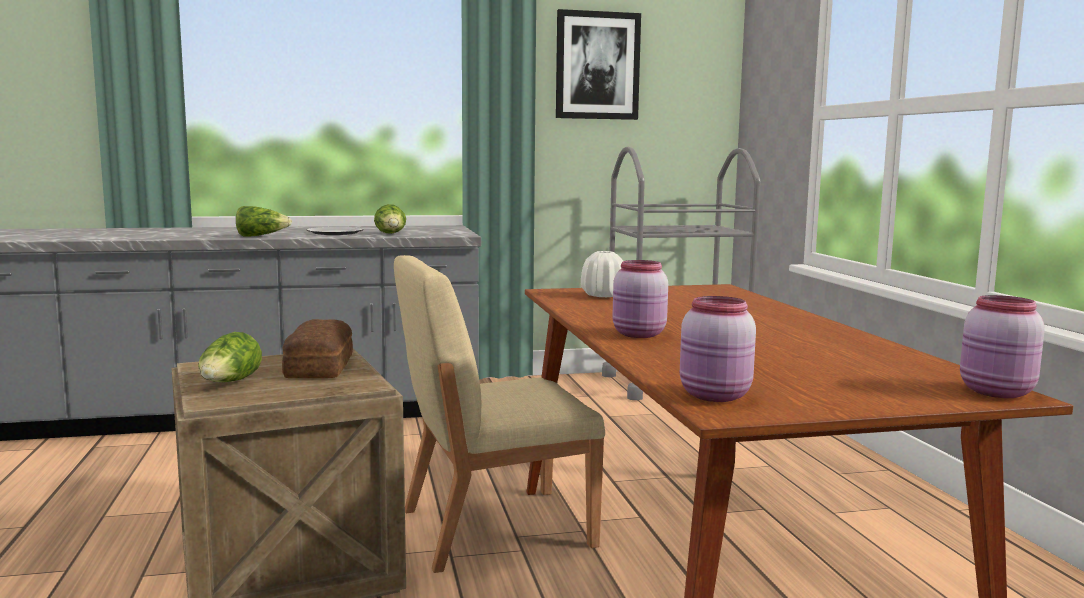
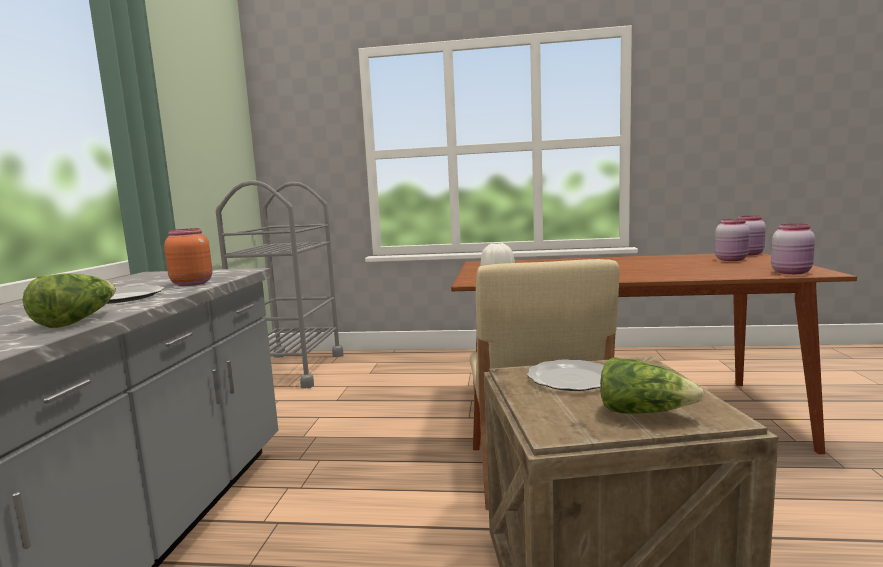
camera: 70 degrees left, 0 degrees up
(317, 367) = (572, 379): bread -> plate
(391, 234) = (191, 283): lettuce -> orange jar
(597, 66) = (182, 106): picture -> none
(639, 334) = (642, 275): pink jar -> pink jar (731, 260)

